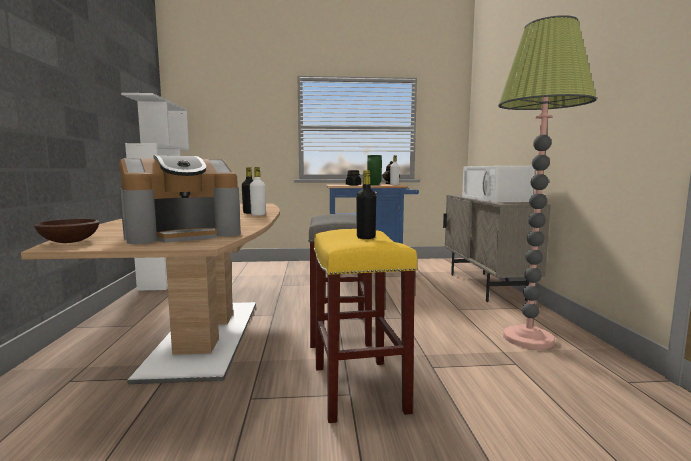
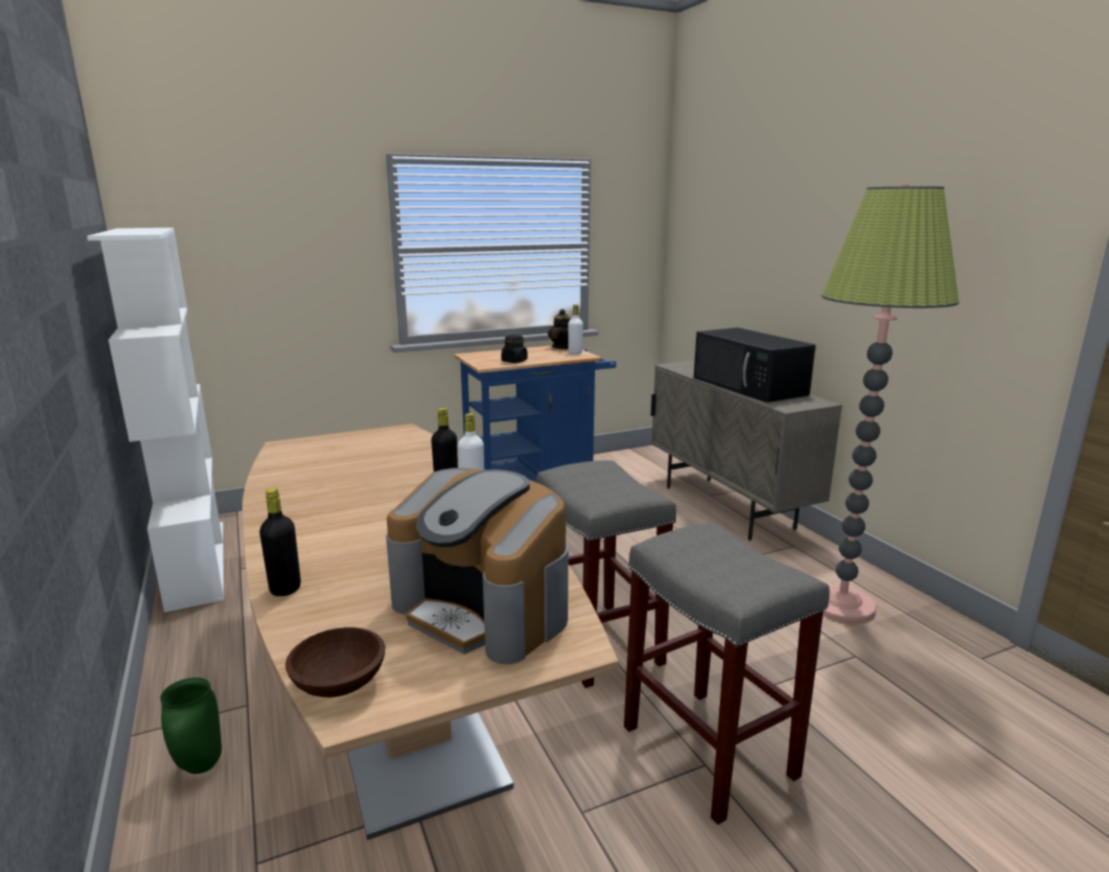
camera: 20 degrees left, 10 degrees up
(183, 234) = (484, 609): coffee machine -> coffee machine turned 90 degrees clockwise
(360, 389) = (711, 752): yellow stool -> grey stool
(366, 238) = (735, 560): black bottle -> black bottle (285, 589)
(373, 185) = (544, 356): green vase -> green vase (199, 766)
(495, 199) = (750, 386): white microwave -> black microwave

